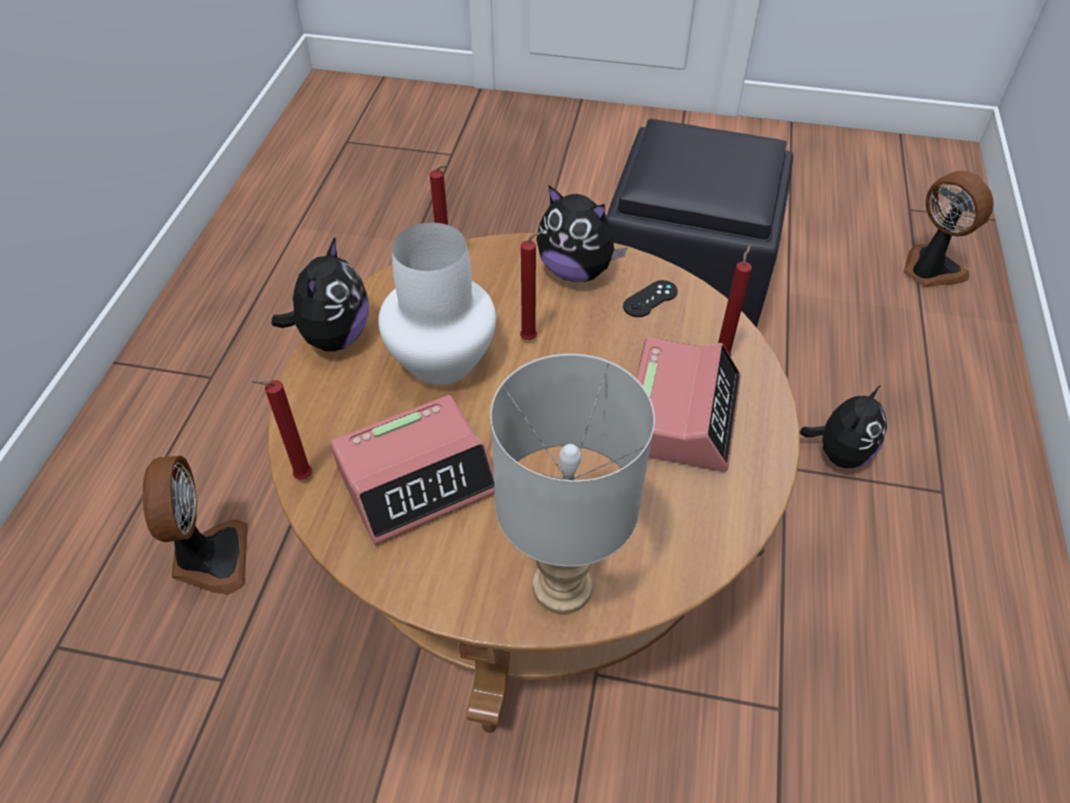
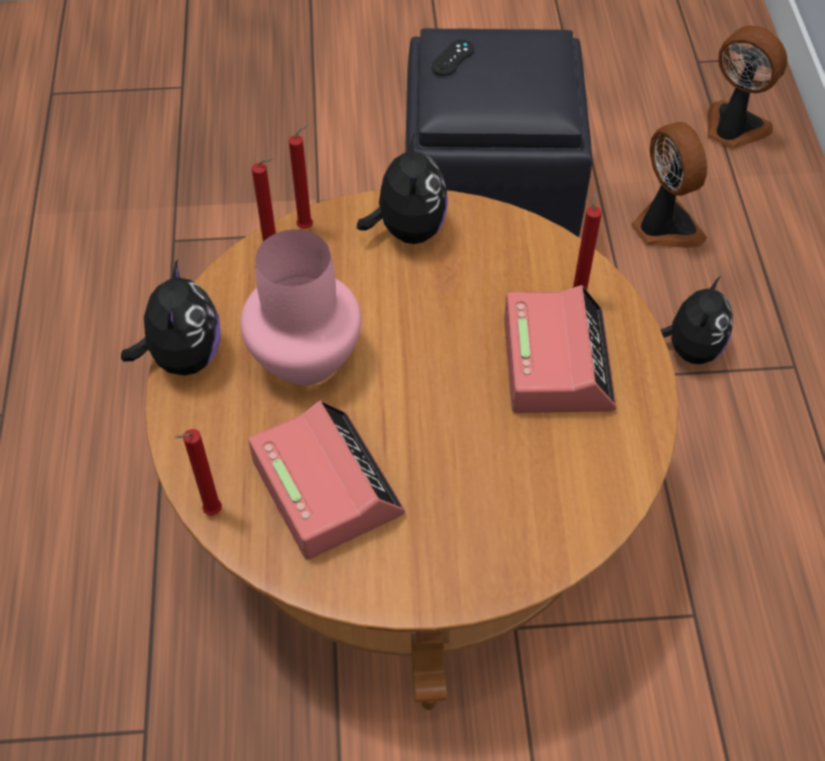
camera: 15 degrees left, 5 degrees up
(210, 559) = (82, 613): fan -> fan (663, 226)
(417, 479) = (326, 486): alarm clock -> alarm clock turned 75 degrees counterclockwise
(440, 361) = (304, 359): white vase -> pink vase
(531, 338) = (387, 314): red candle -> red candle (308, 226)
(560, 584) = (496, 555): grey table lamp -> none
(576, 271) = (407, 230): plush toy -> plush toy turned 105 degrees counterclockwise
(650, 299) = (491, 246): black game controller -> black game controller (452, 58)

